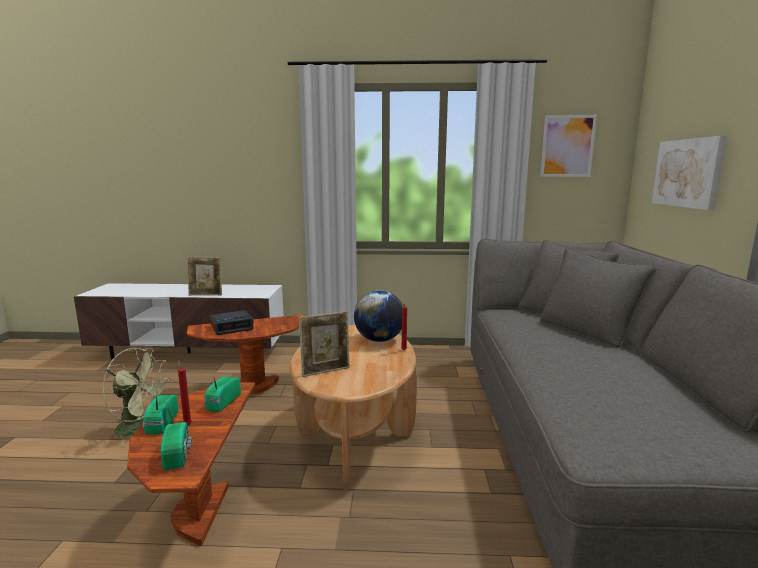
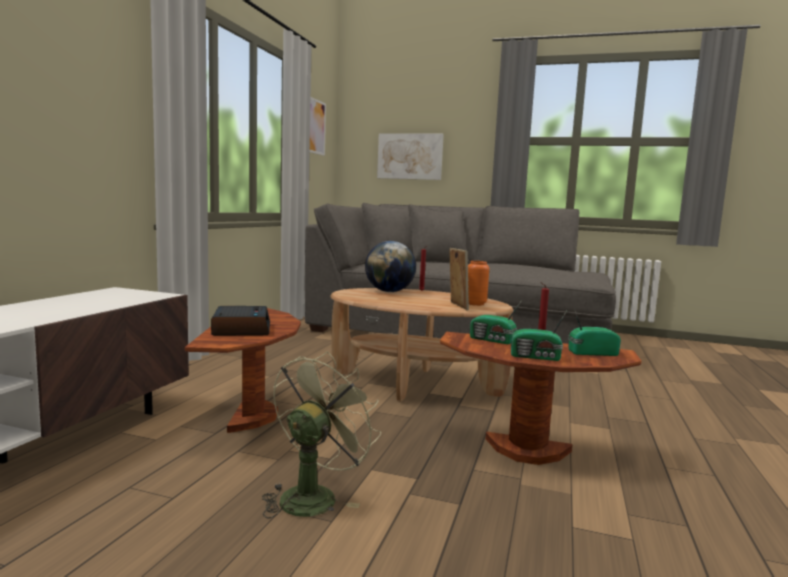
camera: 75 degrees left, 5 degrees down
(206, 295) = (83, 311): picture frame -> none
(347, 378) = (475, 304): none -> orange vase

